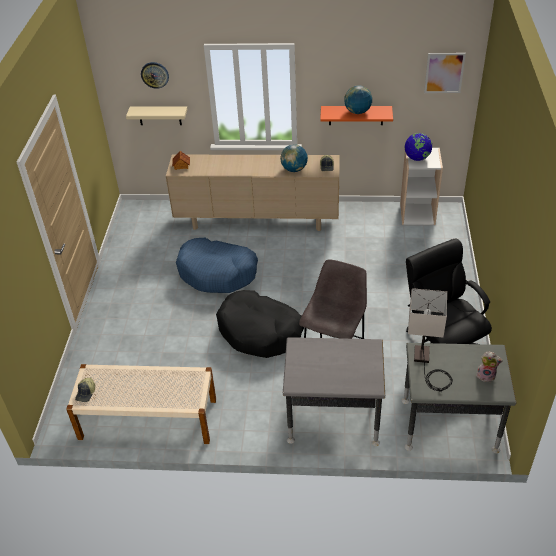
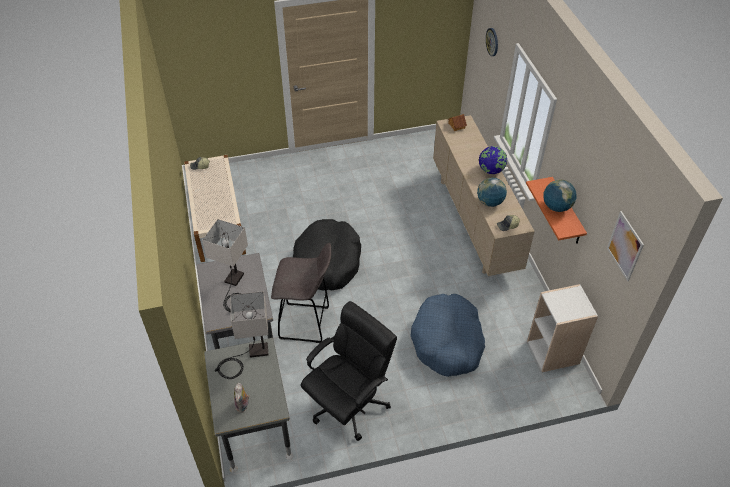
camera: 70 degrees right, 5 degrees up
(159, 115) = (486, 79): beige shelf -> none
(217, 273) = (390, 214): blue dog bed -> blue dog bed (447, 341)
(332, 364) = (233, 288): none -> table lamp
(417, 158) = (564, 298): globe -> globe (491, 170)

